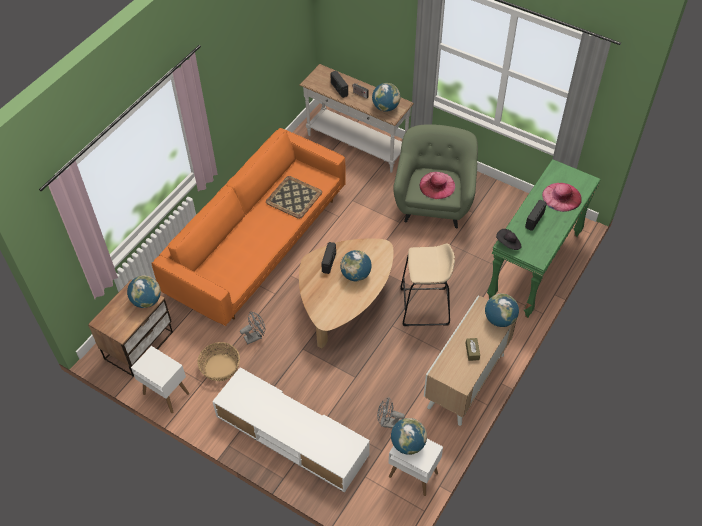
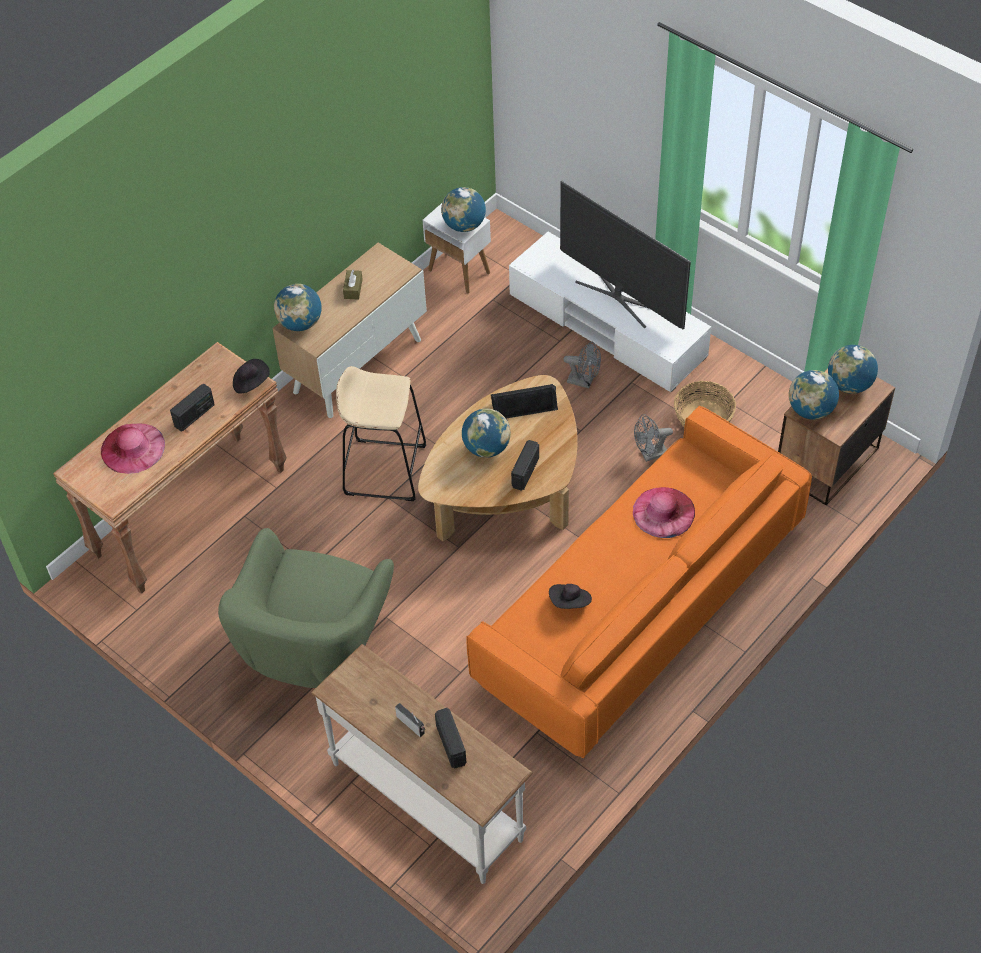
camera: 170 degrees left, 0 degrees up
(165, 393) = (781, 393): white side table -> none
(280, 420) = (620, 296): none -> television
(293, 197) = (570, 602): tray -> black hat
(337, 307) = (524, 404): none -> black speaker
(385, 107) = (368, 685): globe -> globe (849, 385)
(388, 423) = (477, 327): grey fan -> grey fan (584, 381)
(437, 185) = (312, 582): pink hat -> pink hat (663, 512)
(535, 267) = (190, 511): green console table -> brown console table

